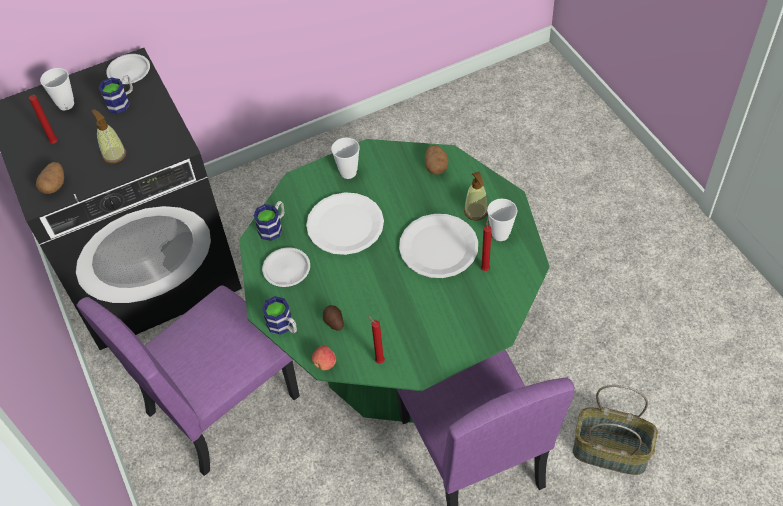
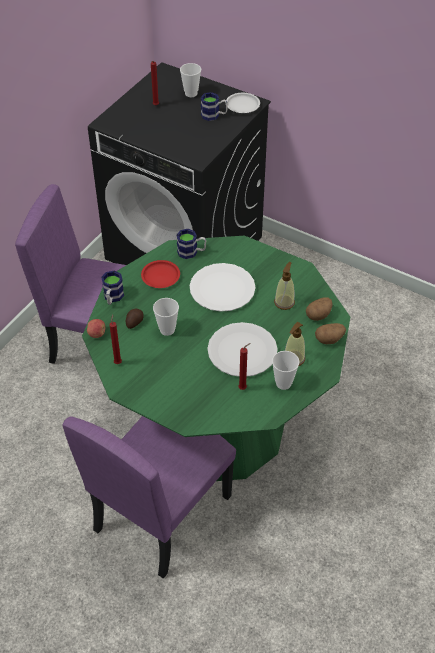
camera: 55 degrees right, 5 degrees down
(54, 185) = (122, 123): potato -> potato (329, 339)
(114, 155) = (167, 135): soap dispenser -> soap dispenser (284, 302)
(287, 269) = (161, 276): white plate -> red plate
(348, 172) = (271, 268): cup -> cup (167, 330)
(611, 450) = (226, 613): basket -> none

